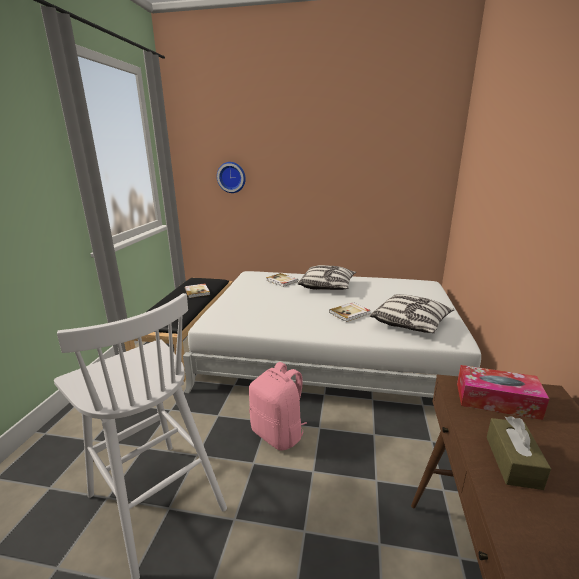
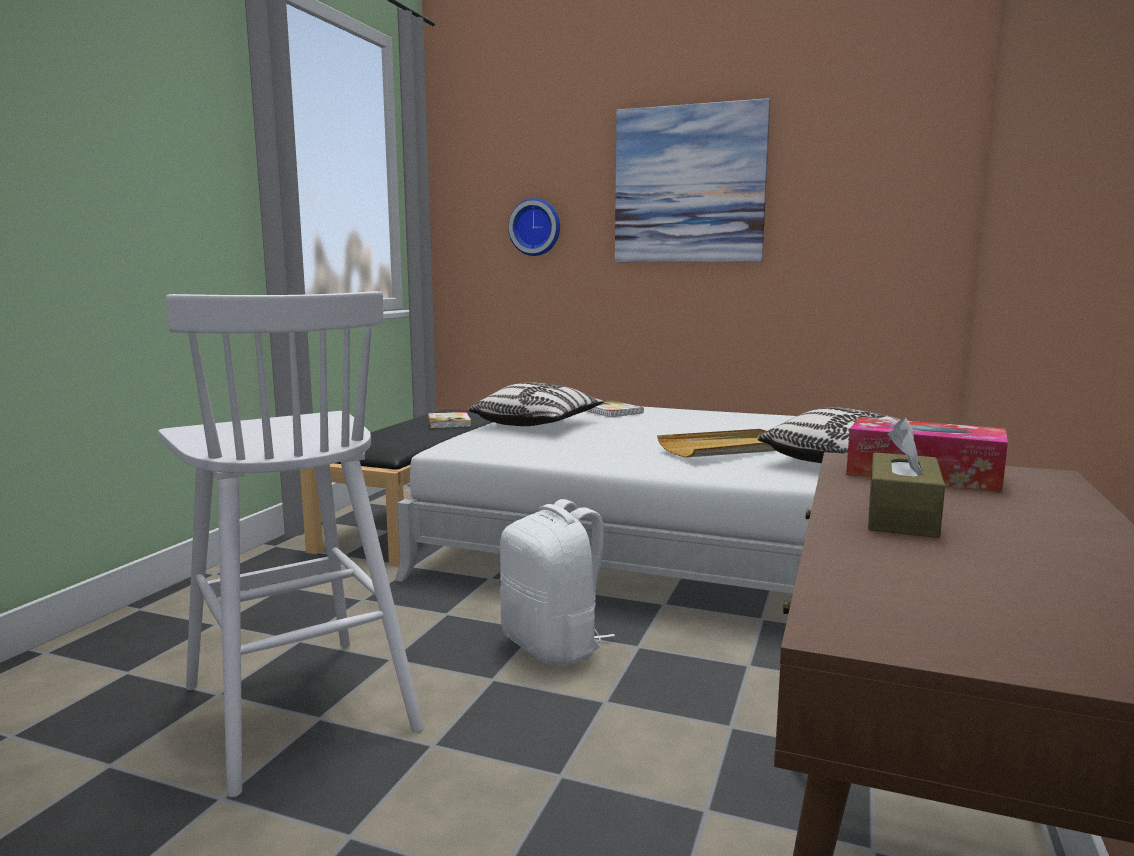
camera: 10 degrees right, 10 degrees down
(278, 434) = (554, 647): pink backpack -> white backpack
(314, 156) = (689, 185): none -> picture
(327, 286) = (698, 420): pillow -> pillow (537, 425)
(350, 313) = (727, 448): book -> beige tray

